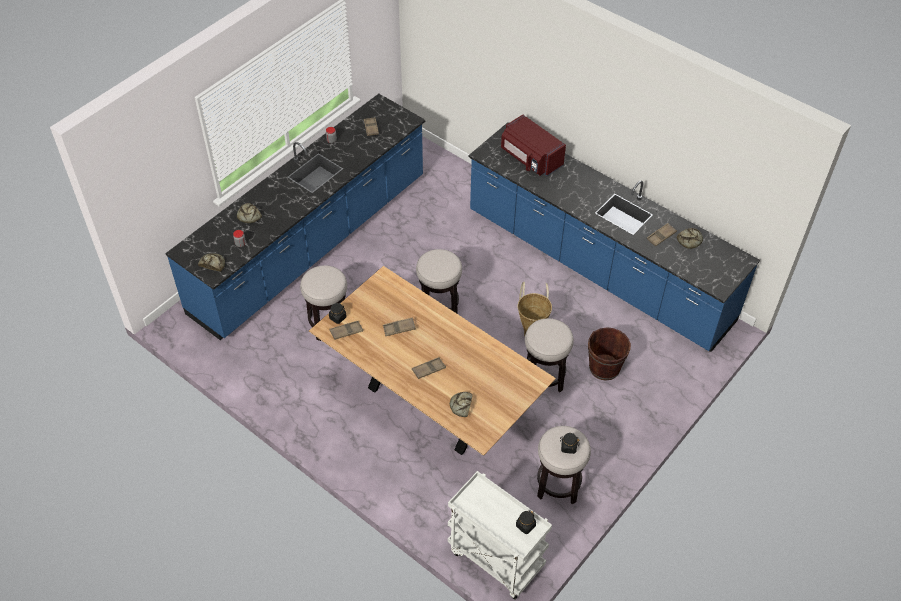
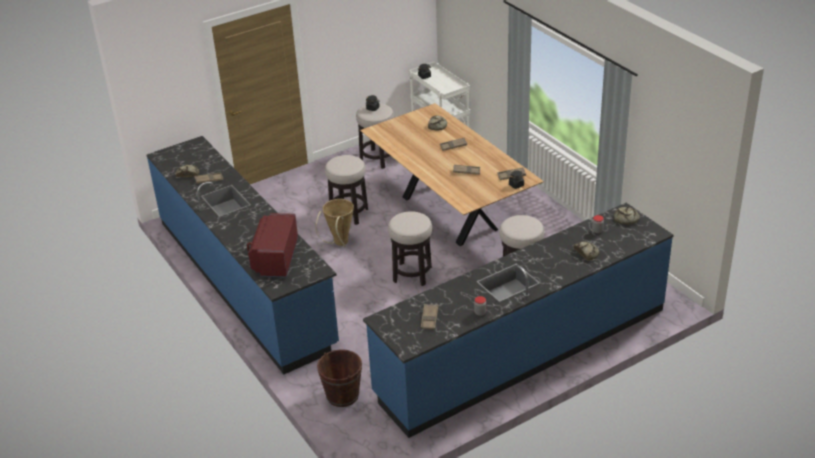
camera: 160 degrees left, 15 degrees down
(530, 159) = (275, 258): red microwave -> red microwave turned 150 degrees counterclockwise
(604, 368) = (296, 212): brown bucket -> brown bucket (342, 395)

